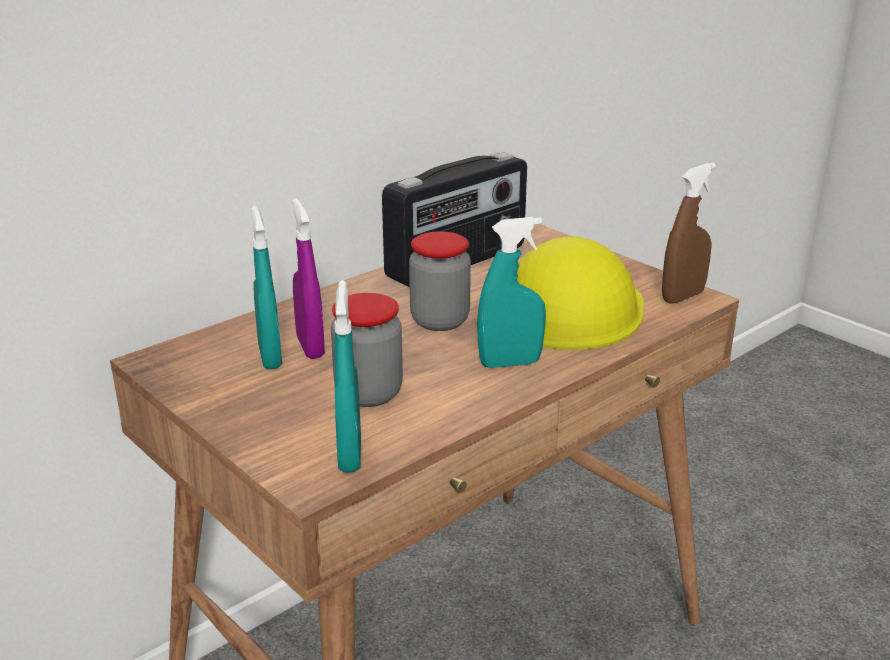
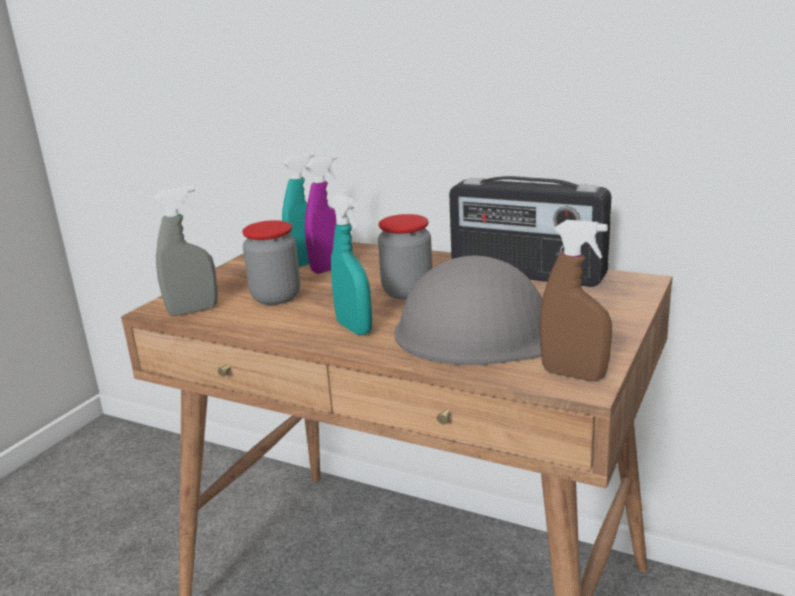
camera: 70 degrees right, 5 degrees down
(350, 455) = (193, 310): turquoise spray bottle -> grey spray bottle
(570, 309) = (481, 330): yellow hard hat -> grey hard hat

